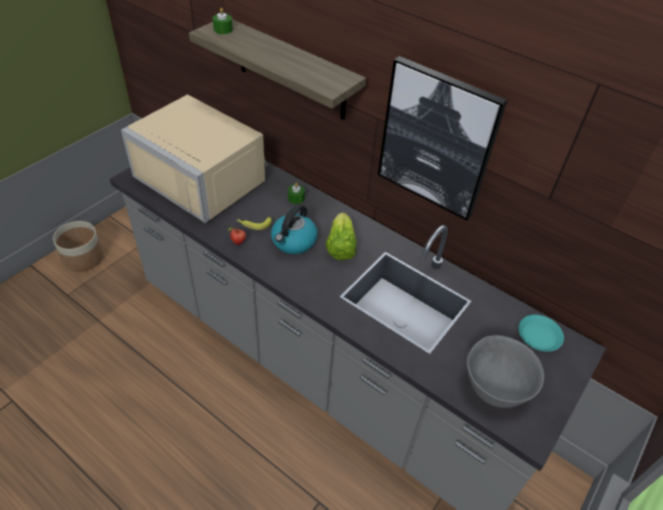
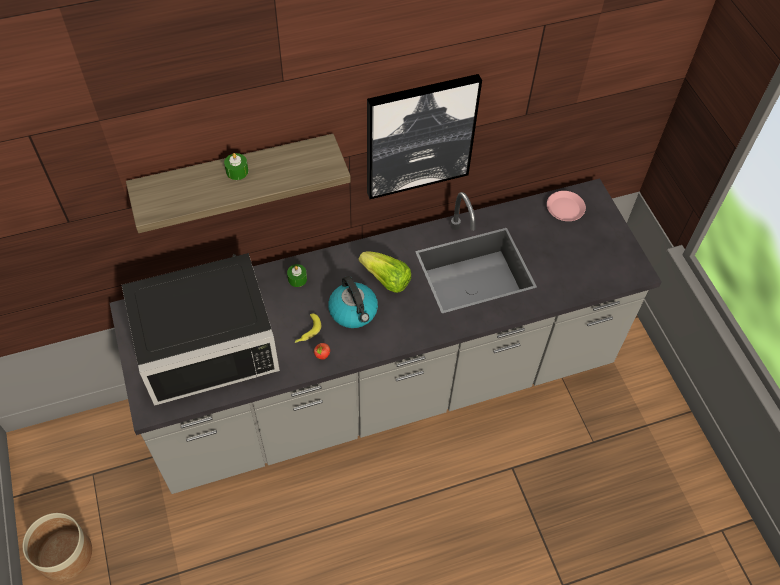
camera: 55 degrees left, 10 degrees up
(207, 177) = (206, 338): beige microwave -> black microwave
(223, 30) = (156, 195): green candle -> green candle (237, 171)
(494, 387) = (589, 267): grey bowl -> none
(539, 336) = (565, 208): turquoise plate -> pink plate

